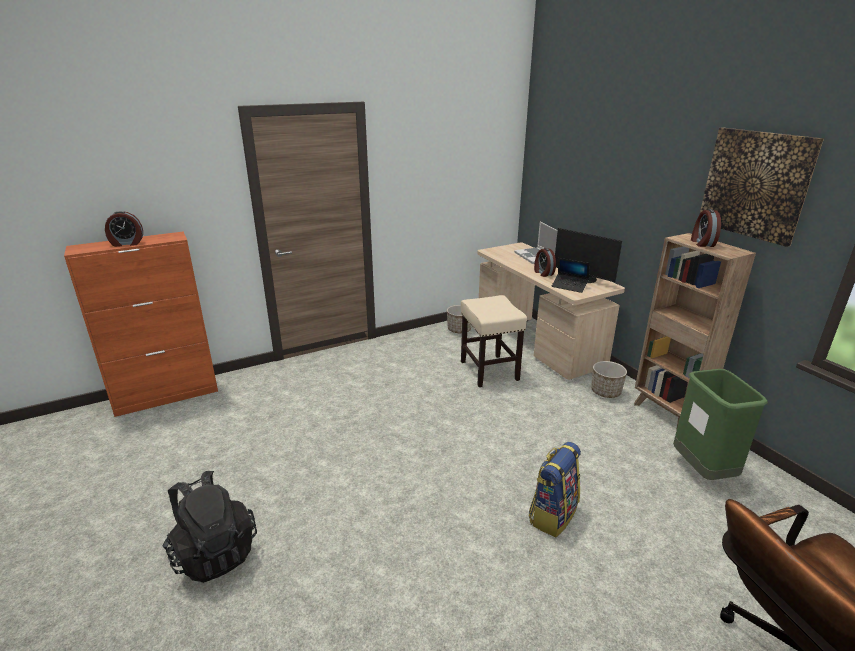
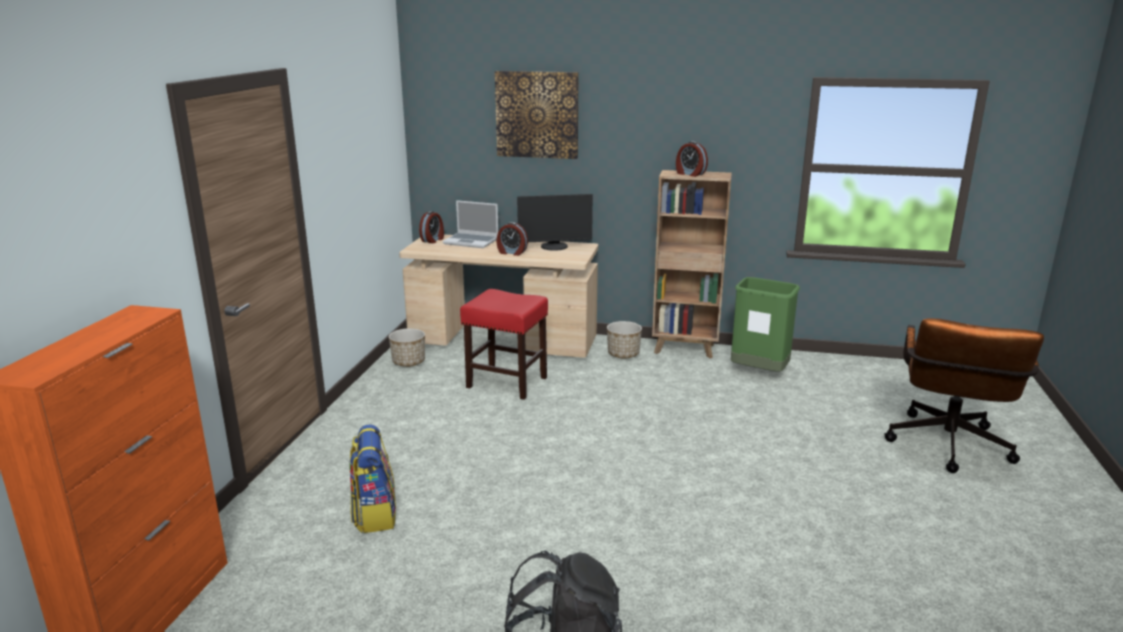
camera: 50 degrees left, 5 degrees down
(127, 243) = (95, 342): alarm clock -> alarm clock (433, 240)
(488, 370) = (506, 382): beige stool -> red stool
(552, 514) = (734, 450): backpack -> backpack (374, 514)
(569, 286) = (557, 255): laptop -> none
(755, 184) = (716, 114): picture -> picture (537, 114)

